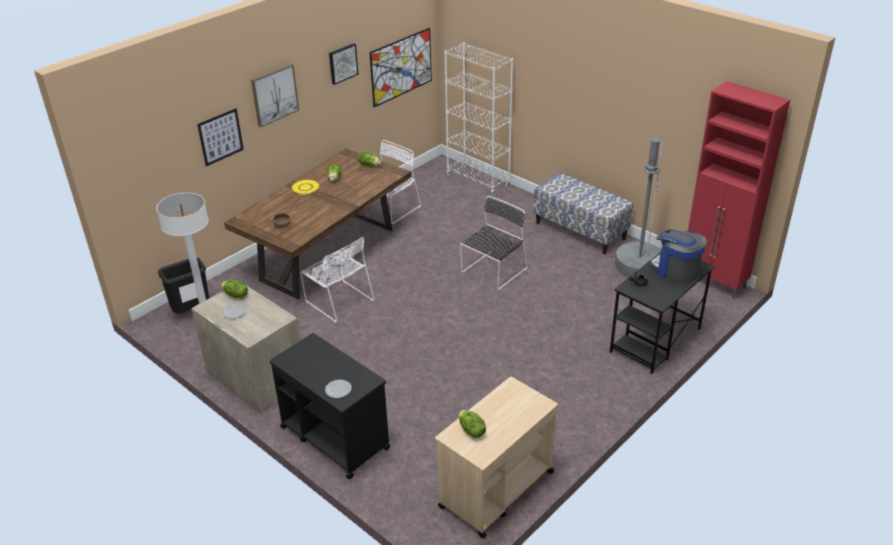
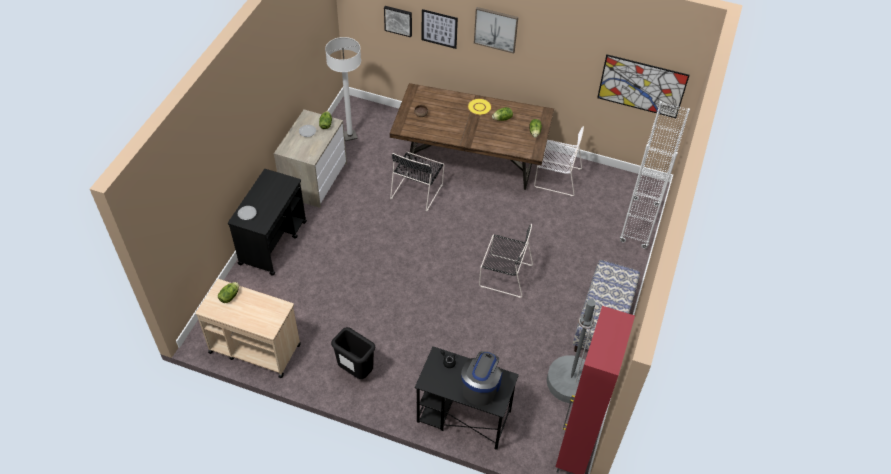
camera: 65 degrees right, 15 degrees up
(192, 312) = (366, 118): black trash can -> black trash can (355, 371)
(338, 300) = (417, 190): white chair -> black chair
(342, 63) = (573, 46): picture -> picture (398, 20)

